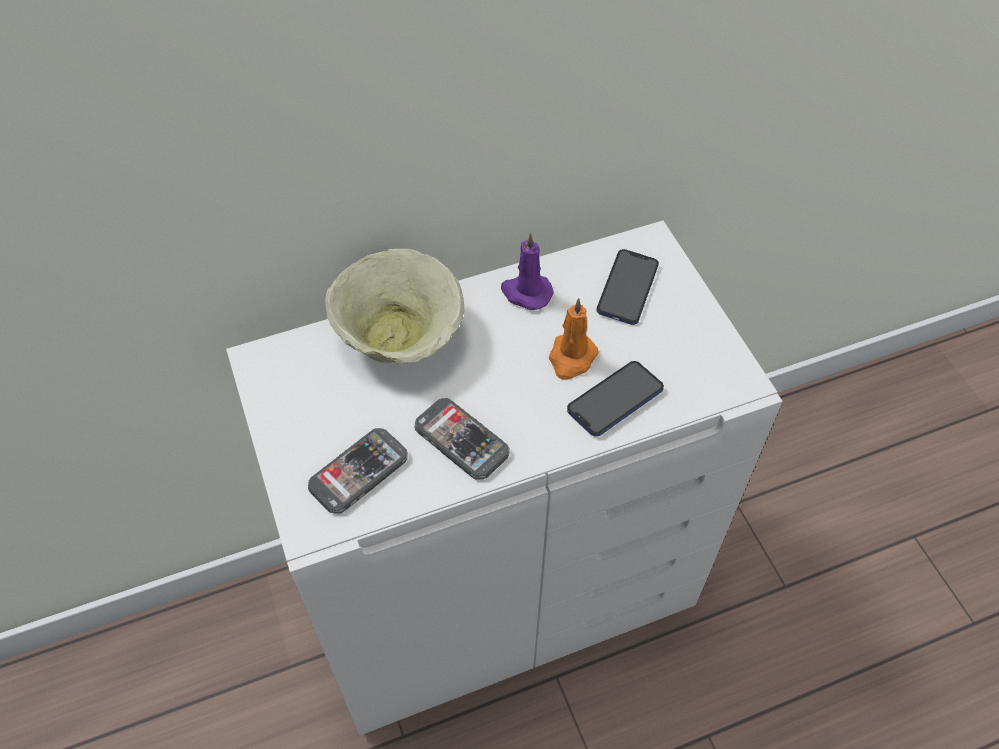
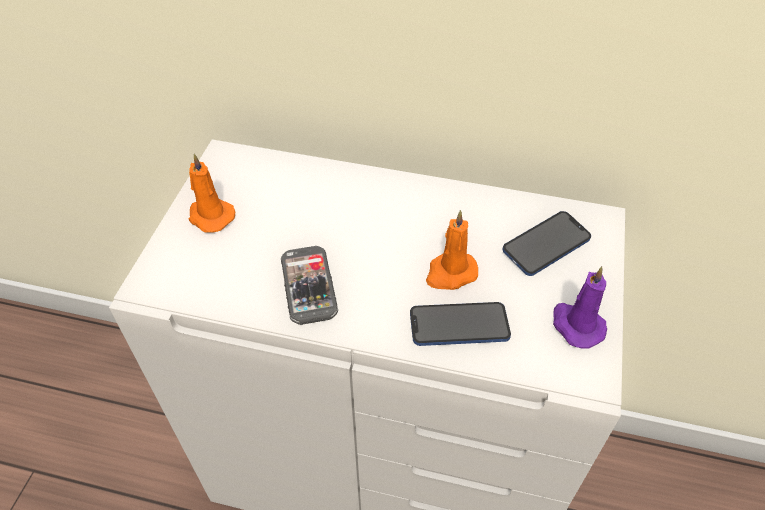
camera: 35 degrees right, 5 degrees down
(305, 428) = (210, 216): none -> orange candle
(358, 472) = (216, 266): phone -> none
(401, 337) = (333, 190): beige bowl -> none
(526, 292) = (456, 206): purple candle -> purple candle (576, 325)

